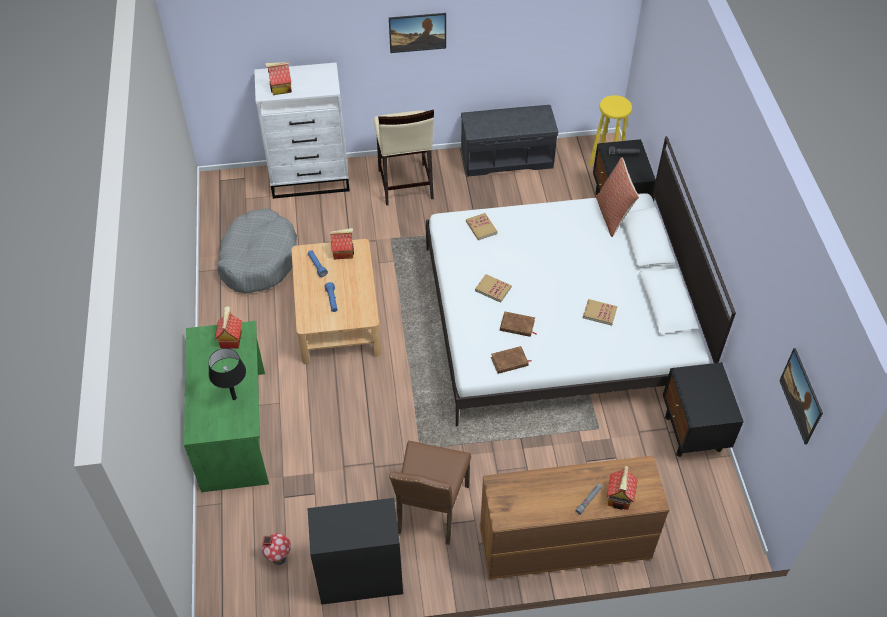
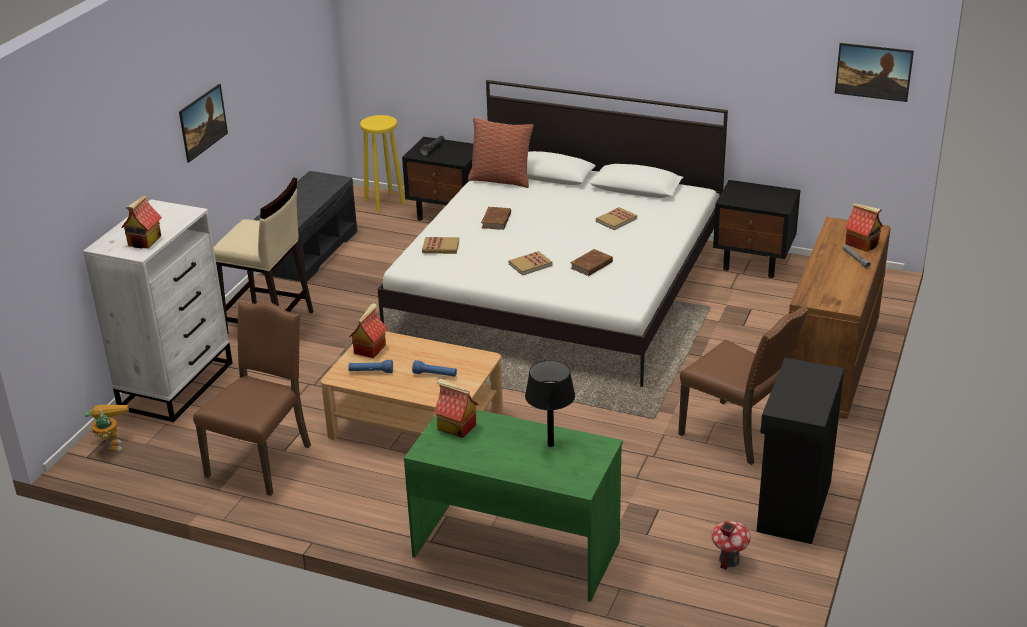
camera: 60 degrees left, 20 degrees down
(237, 183) = (111, 444): none -> toy robot
(258, 259) = (262, 460): grey dog bed -> brown chair
(509, 362) = (633, 282): brown book -> brown book (496, 220)

